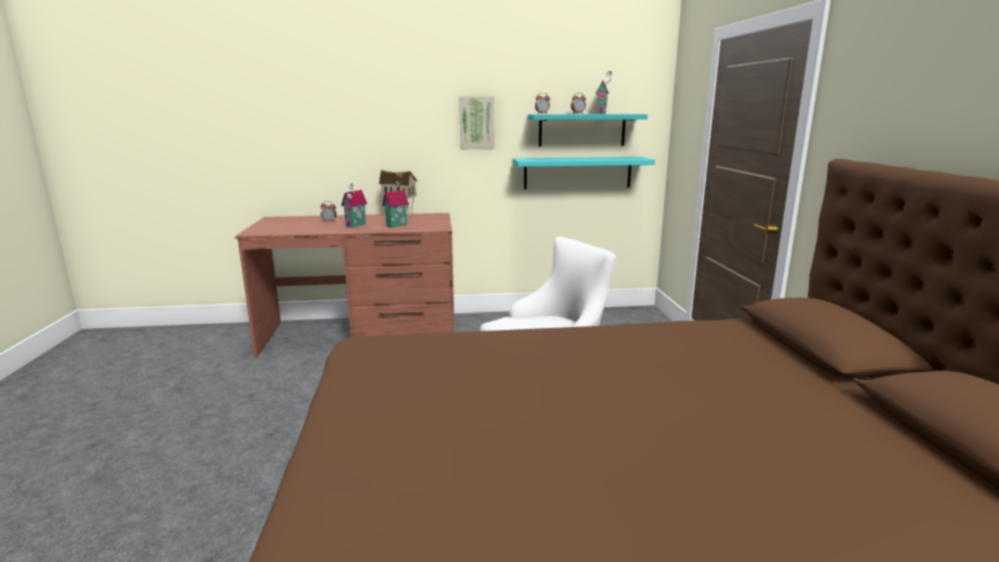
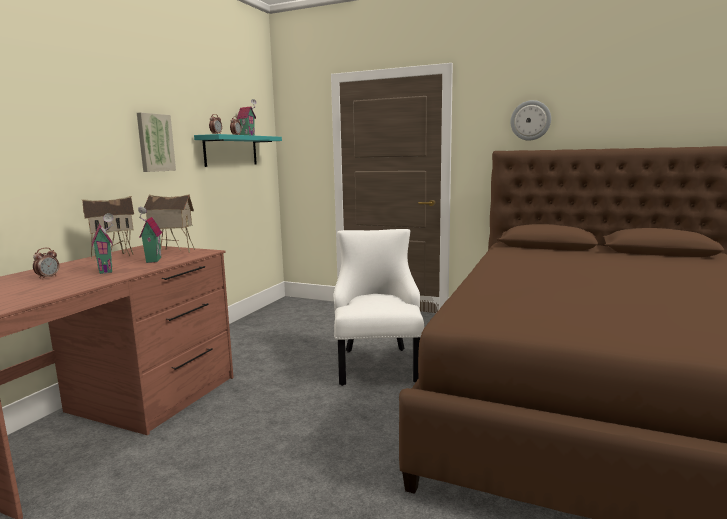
camera: 60 degrees left, 5 degrees down
(429, 222) = (173, 251): none -> toy house
(577, 172) = (232, 190): turquoise shelf -> none
(914, 105) = (530, 120): none -> wall clock

